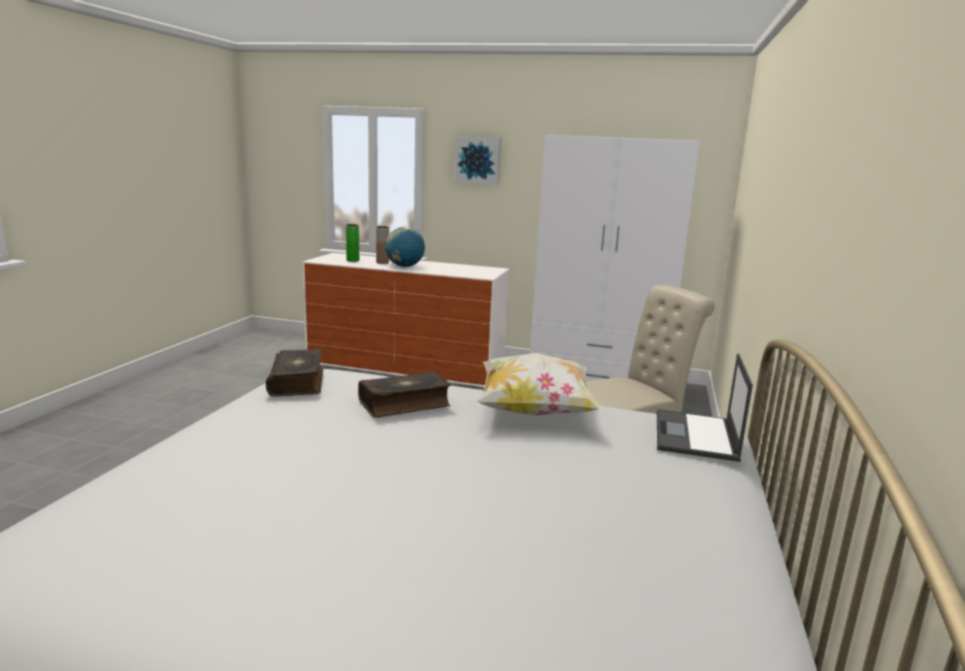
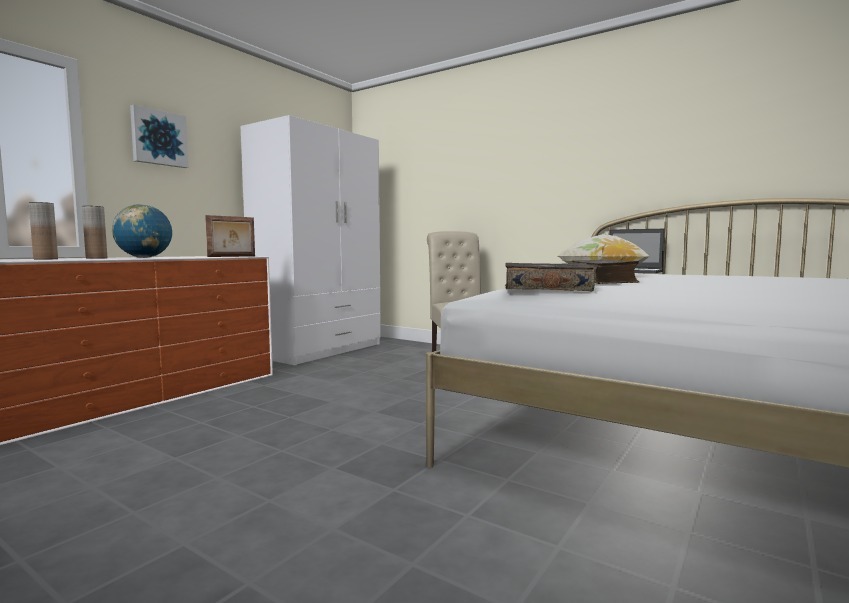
camera: 70 degrees left, 10 degrees down
(352, 260) = (45, 259): green vase -> brown vase
(466, 274) = (232, 256): none -> picture frame

